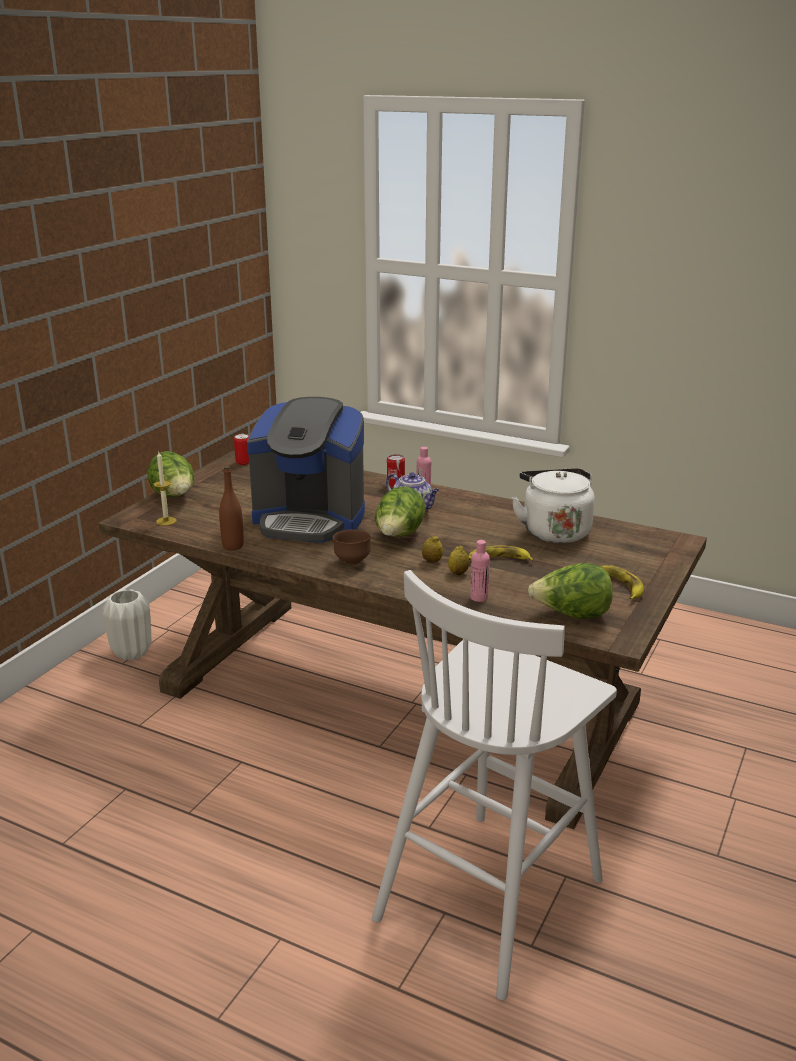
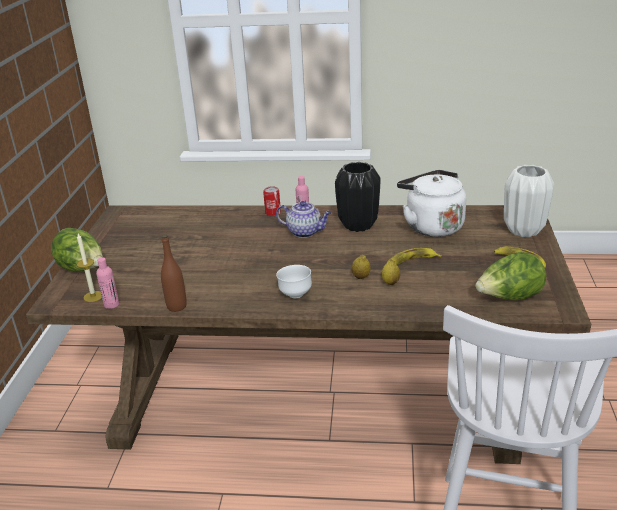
camera: 20 degrees left, 5 degrees up
(132, 653) = (59, 418): white vase -> white vase (524, 231)
(243, 462) = (123, 221): can -> none
(309, 520) = (226, 263): coffee machine -> none
(352, 561) = (295, 294): brown bowl -> white bowl
(399, 536) = (315, 260): lettuce -> none
(473, 514) = (357, 225): none -> black vase
(479, 597) = (426, 301): pink bottle -> pink bottle (111, 304)

